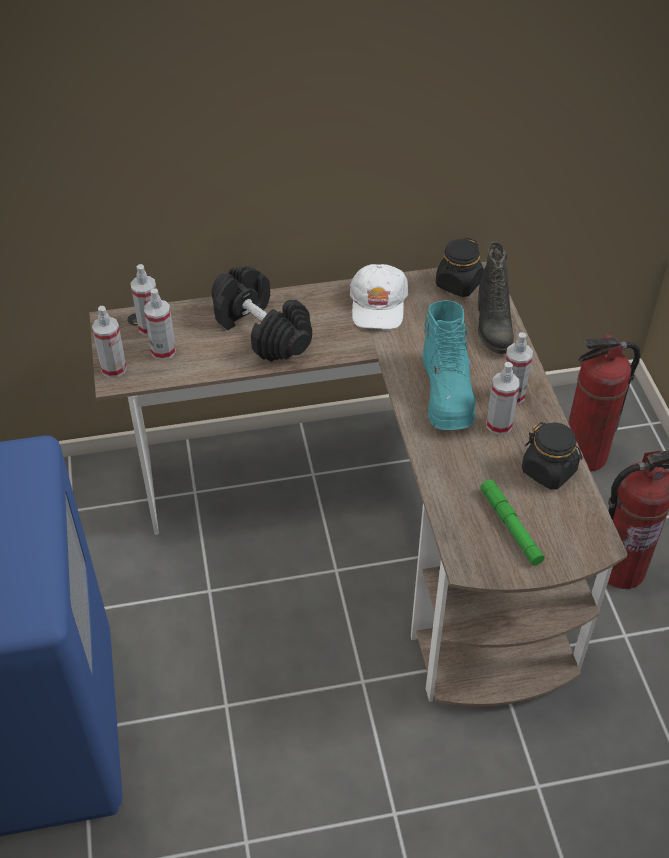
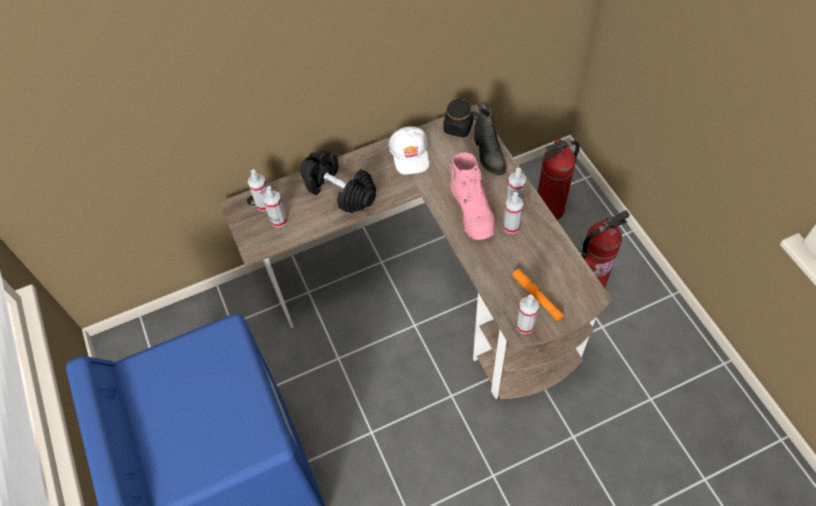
camera: 10 degrees left, 10 degrees up
(114, 369) = (250, 241): spray bottle -> spray bottle (525, 325)
(447, 394) = (472, 211): turquoise boot -> pink boot
(510, 526) = (537, 297): green flashlight -> orange flashlight
(549, 471) = (550, 252): black jar -> none

